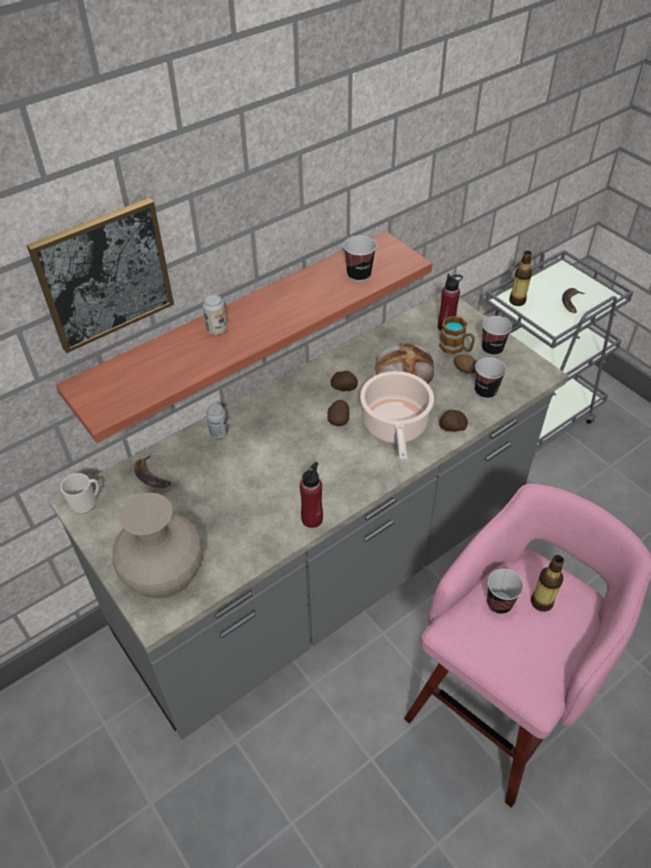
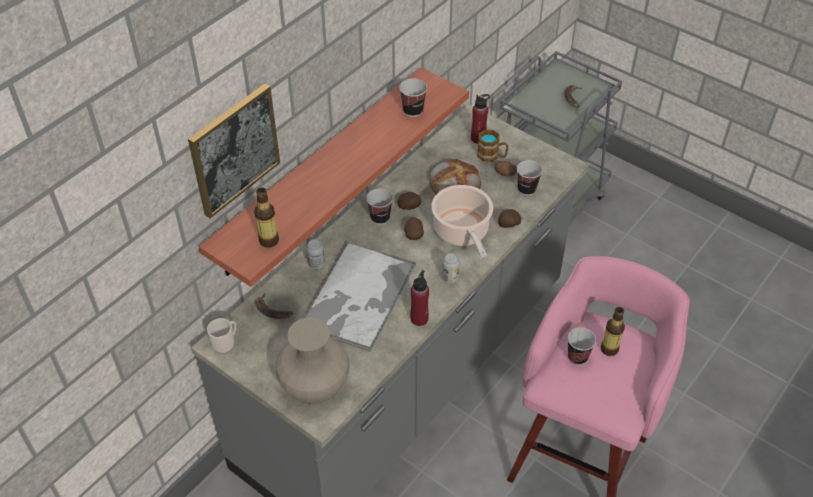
camera: 15 degrees left, 0 degrees up
(217, 330) = (313, 177): can -> can (450, 278)
(251, 480) = (358, 297): none -> tray
(492, 349) = (522, 152): cup -> cup (380, 218)
(517, 301) = (527, 104): bottle -> bottle (269, 240)

